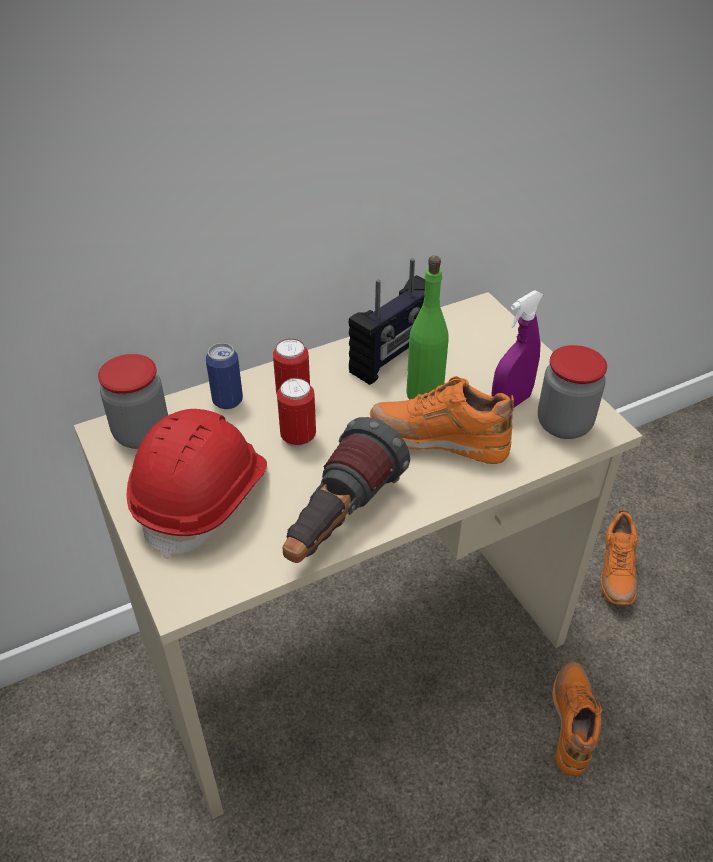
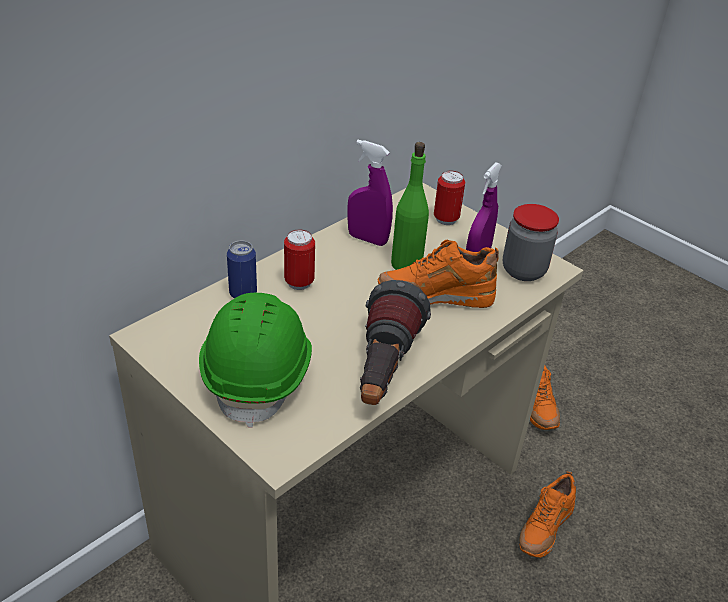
camera: 20 degrees left, 5 degrees down
(142, 433) = (178, 332): jar -> none
(203, 497) = (259, 374): red hard hat -> green hard hat
(298, 437) = (318, 313): can -> can (446, 219)
(393, 356) = (367, 239): radio -> purple spray bottle
(571, 723) = (543, 530): orange shoe -> orange shoe turned 135 degrees counterclockwise

